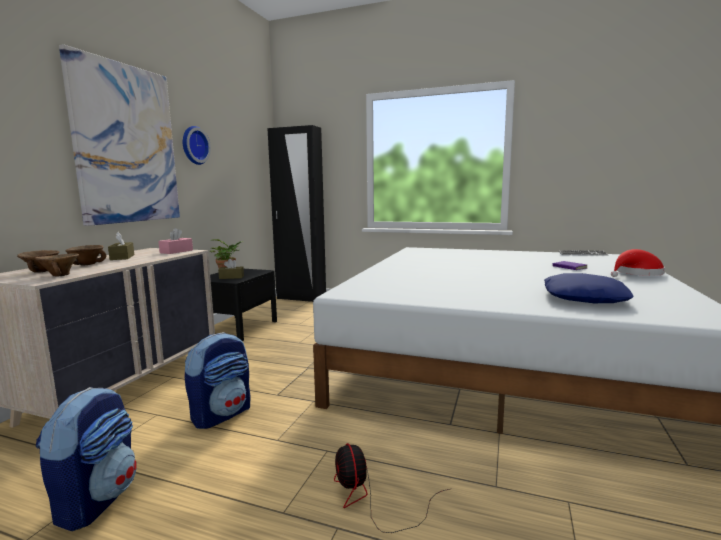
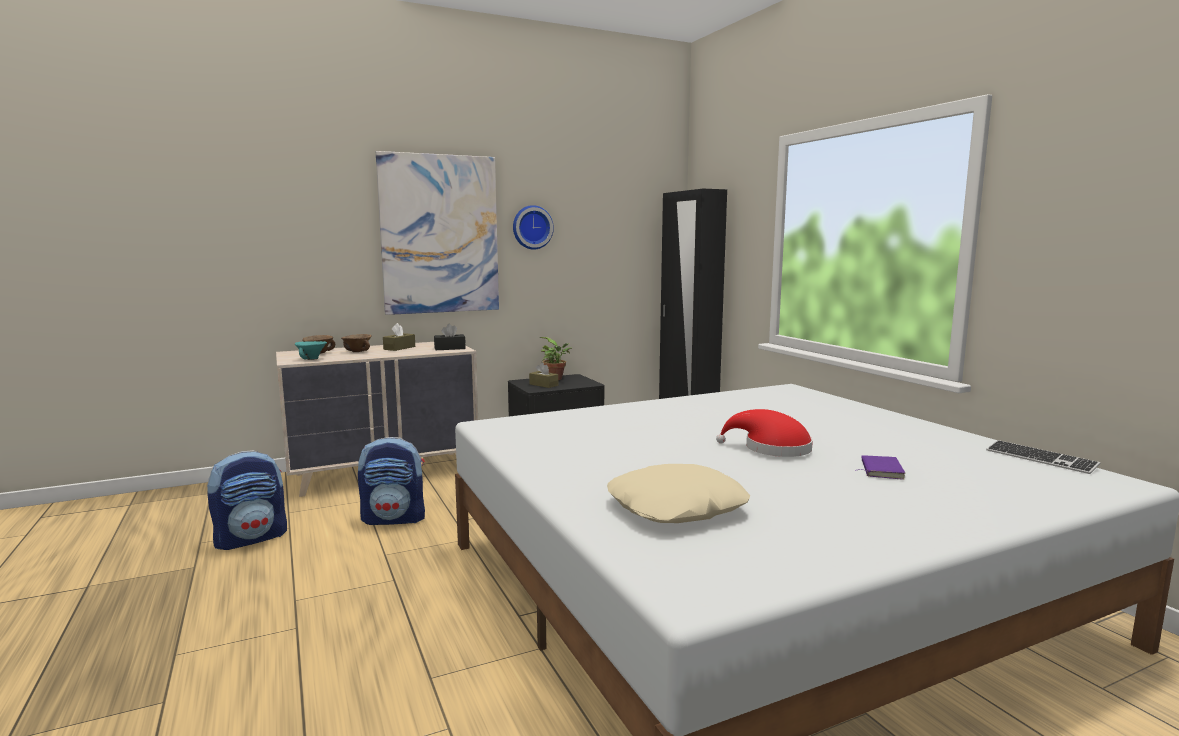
camera: 45 degrees right, 0 degrees up
(60, 276) = (312, 359): brown bowl -> turquoise bowl
(176, 251) = (449, 348): pink tissue box -> black tissue box
(371, 499) = (345, 626): fan -> none
(585, 298) = (677, 507): blue pillow -> beige pillow
(636, 273) = (950, 512): red hat -> red hat (771, 449)

